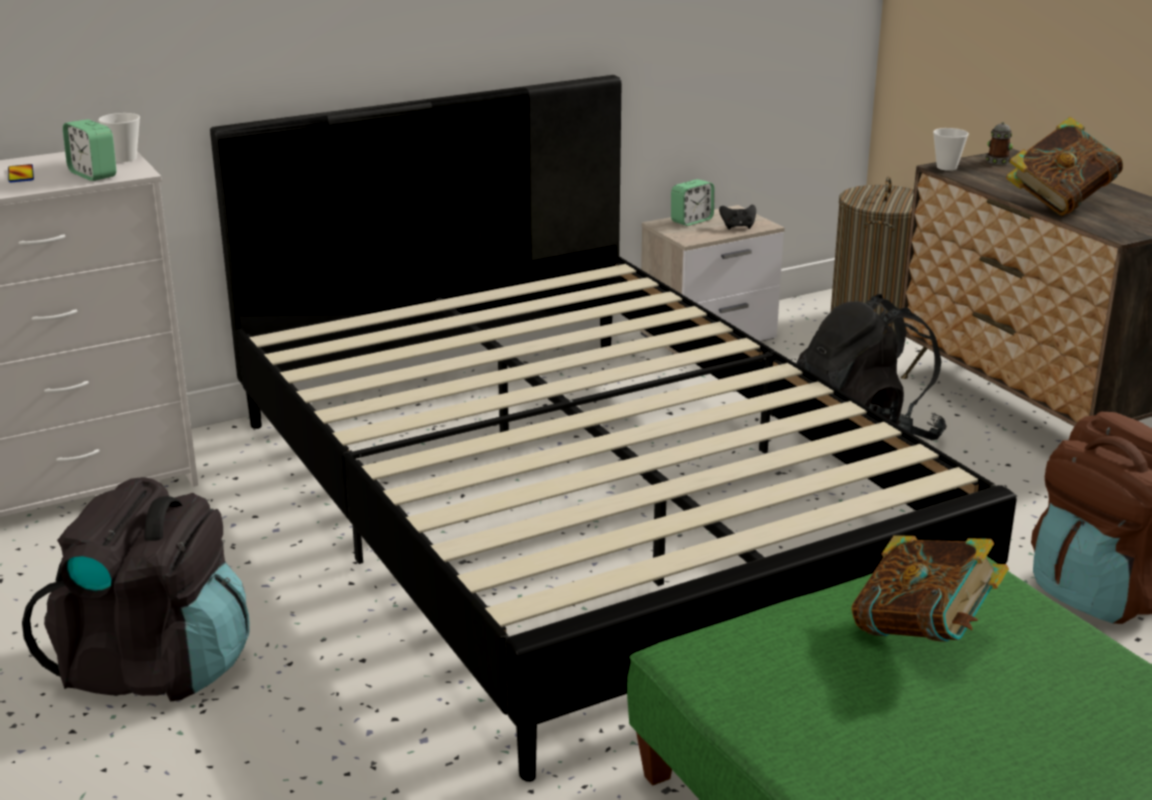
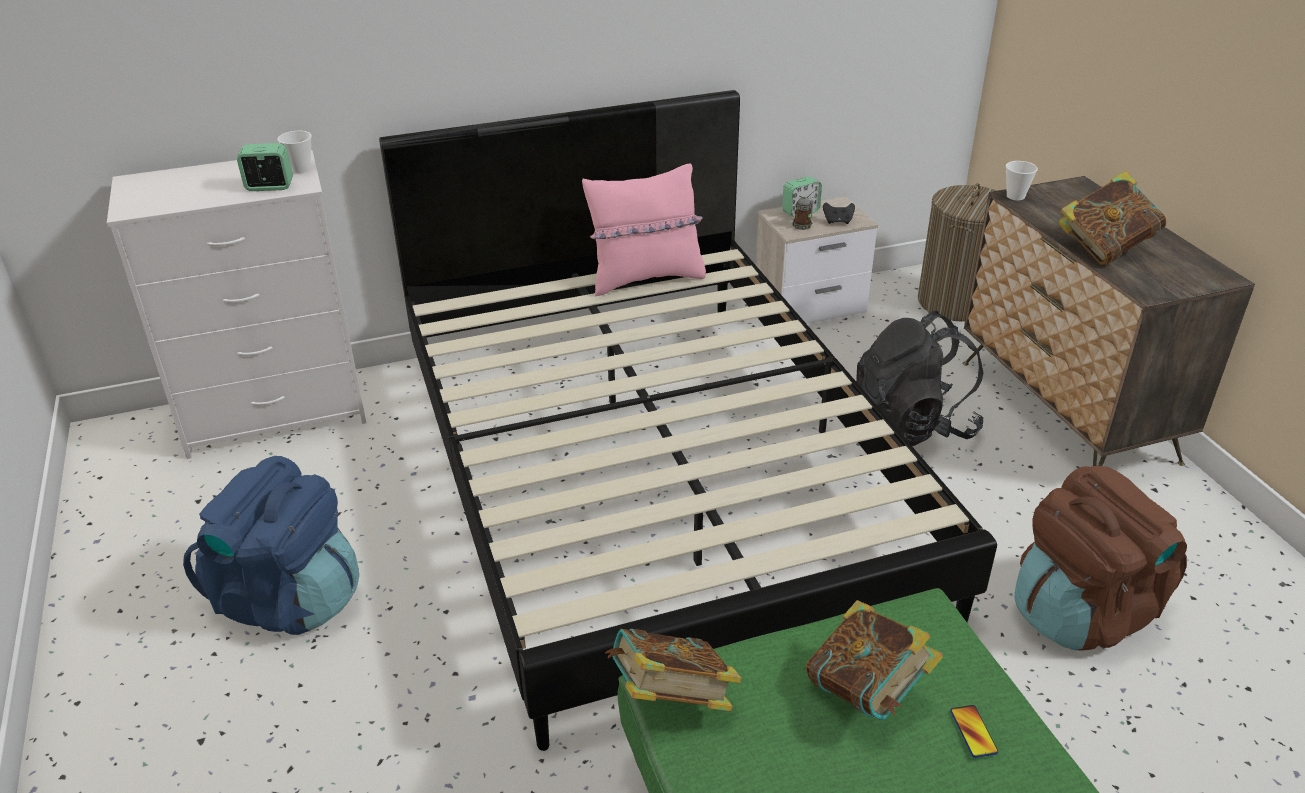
camera: 10 degrees right, 10 degrees up
(21, 174) = (214, 183): phone -> phone (973, 732)
(93, 174) = (269, 187): alarm clock -> alarm clock turned 120 degrees clockwise
(155, 667) = (289, 599): black backpack -> blue backpack
(527, 295) = (646, 278): none -> pink pillow
(701, 664) = (671, 699): none -> book
(998, 160) = (1066, 191): mug -> mug (803, 225)

